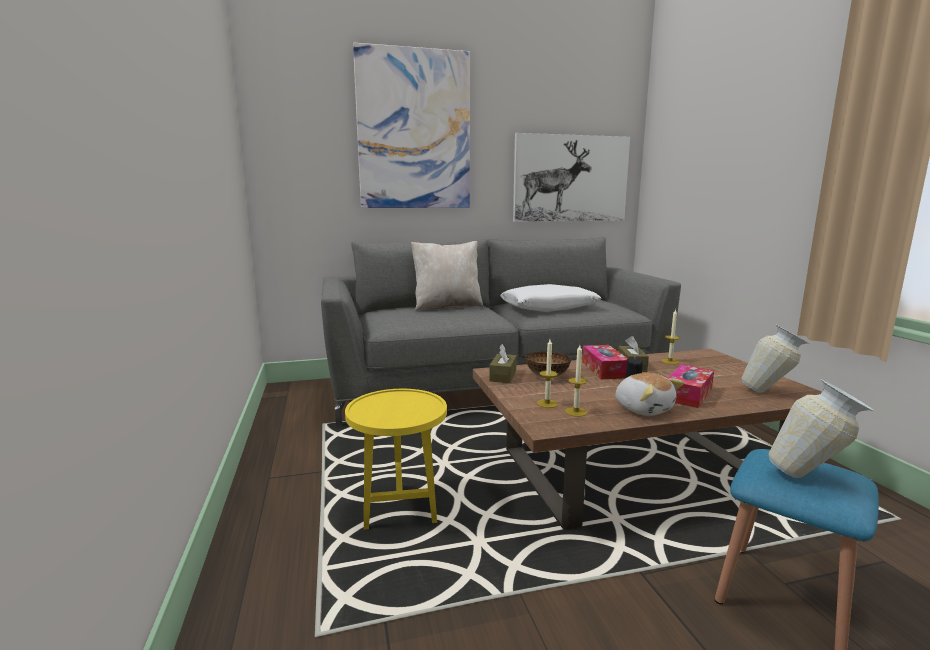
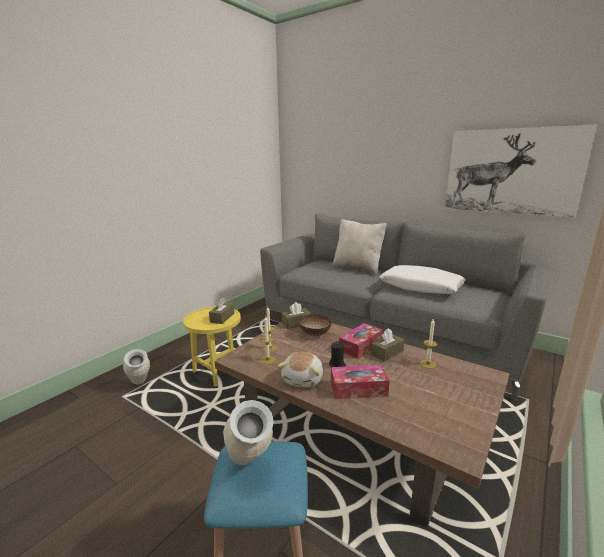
camera: 50 degrees right, 5 degrees up
(413, 401) = (222, 318): none -> brown tissue box
(414, 130) = (372, 136): picture -> none
(771, 392) = (428, 426): vase -> vase (140, 387)

